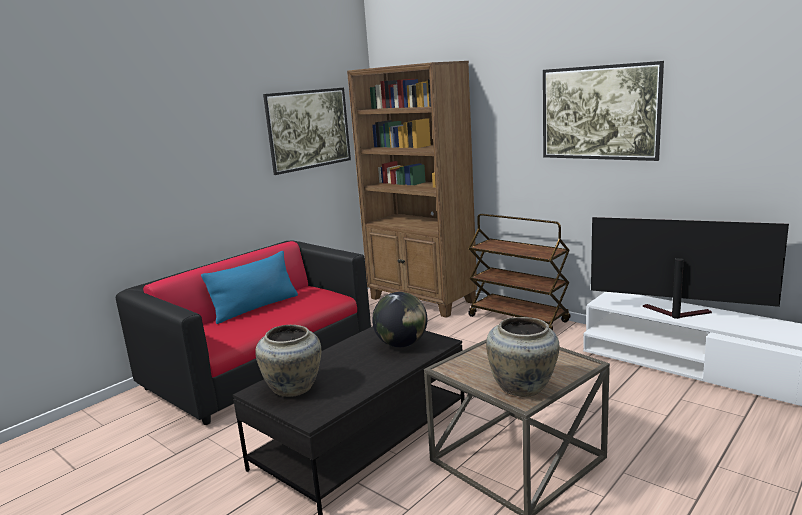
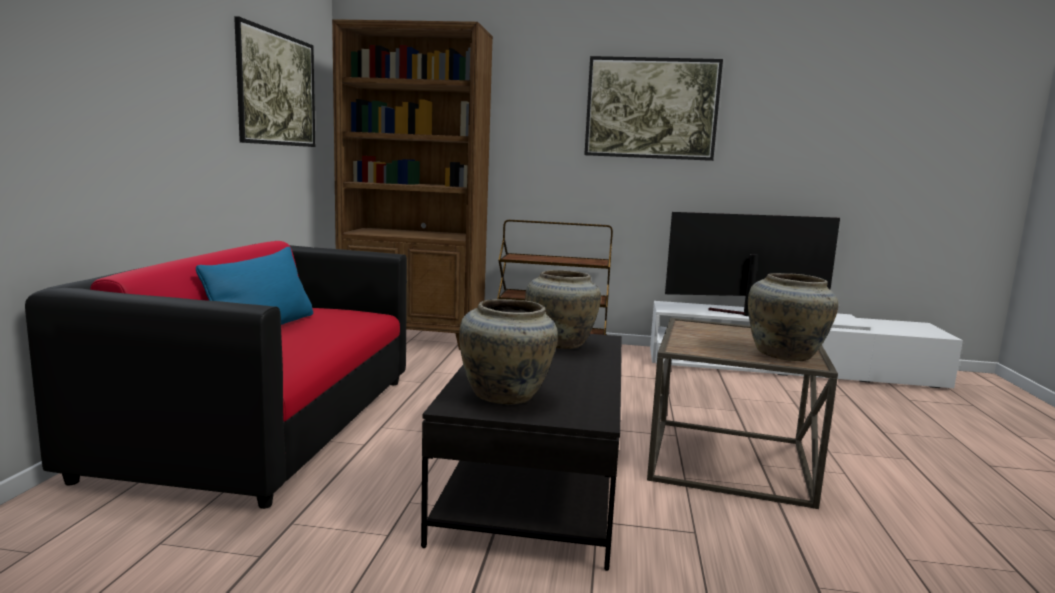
camera: 35 degrees left, 5 degrees down
(401, 344) = (561, 344): globe -> beige vase

